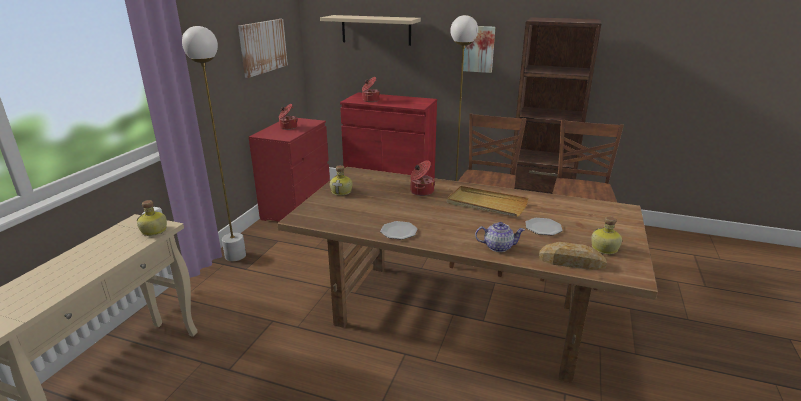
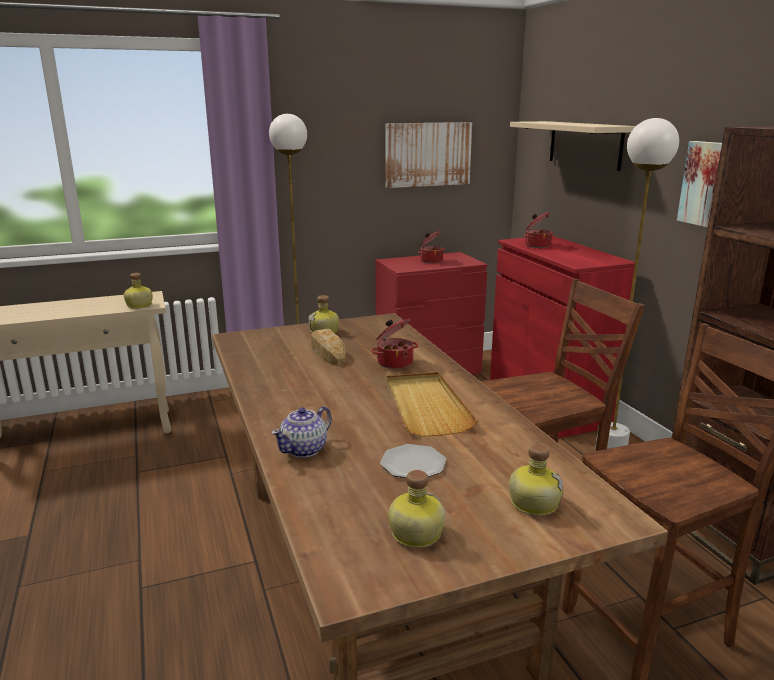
camera: 50 degrees right, 5 degrees down
(399, 231) = (267, 385): plate -> none
(498, 247) = (304, 449): teapot -> teapot turned 75 degrees clockwise
(571, 262) = (328, 515): bread -> bread (328, 353)
(600, 218) = (532, 502): none -> bottle

